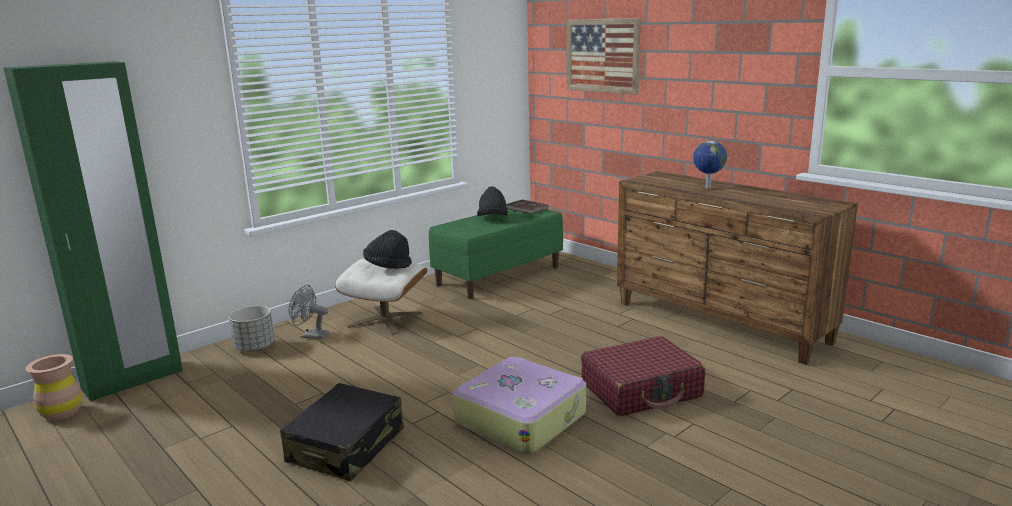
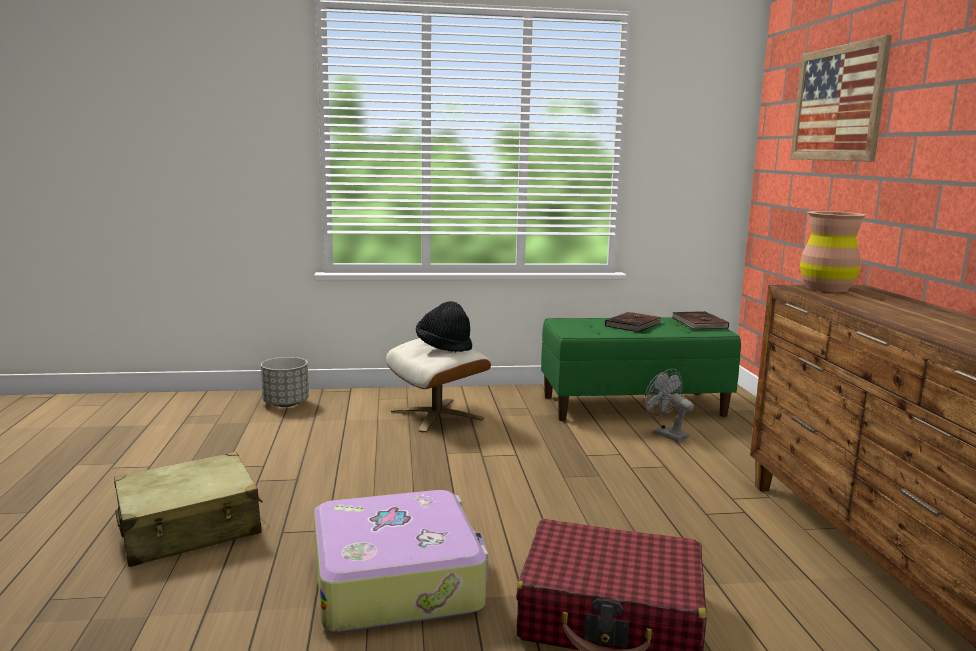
camera: 35 degrees right, 5 degrees down
(62, 413) = (77, 409): brown vase -> brown vase (826, 288)
(133, 380) = (161, 400): green wardrobe -> none
(310, 336) = (346, 408): grey fan -> grey fan (665, 434)
(347, 446) = (190, 528): black suitcase -> beige suitcase
(492, 219) = (634, 325): black hat -> brown book
(707, 188) = (900, 312): globe -> none

